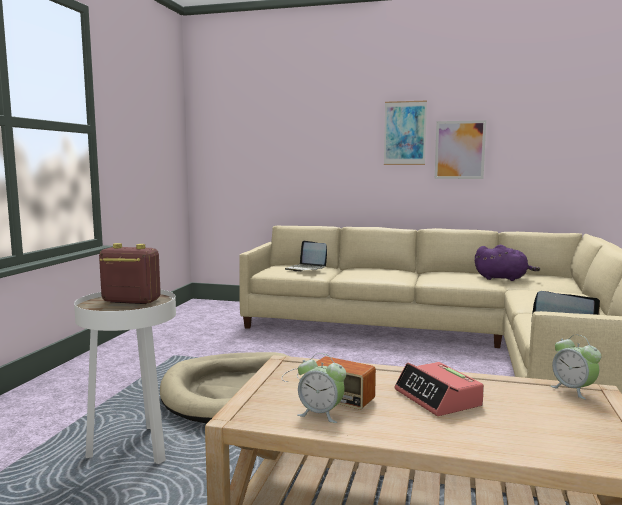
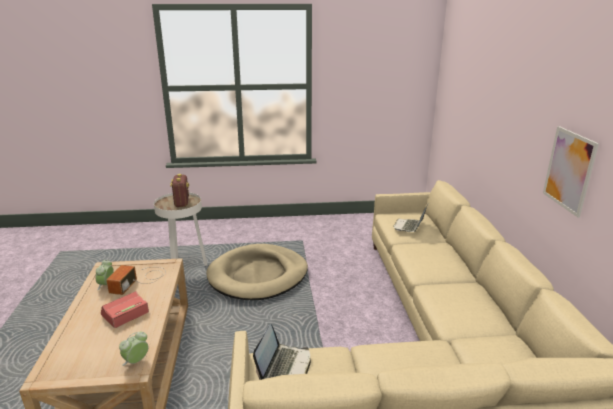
camera: 70 degrees right, 15 degrees up
(405, 133) = (535, 130): picture -> none
(503, 278) = (487, 333): purple plush toy -> none

